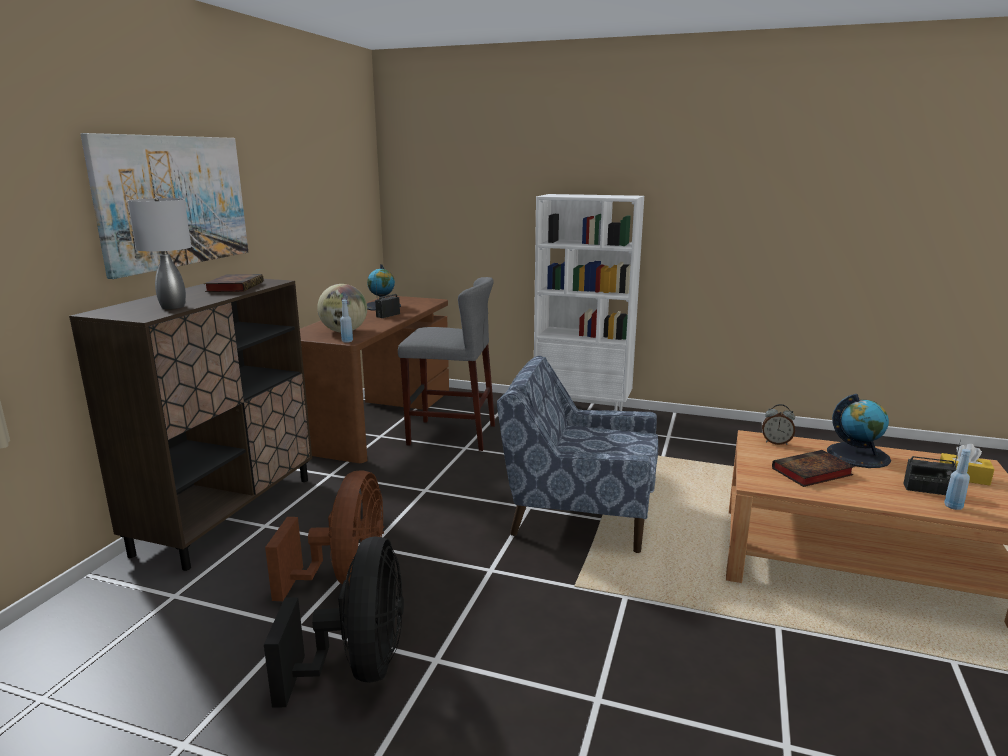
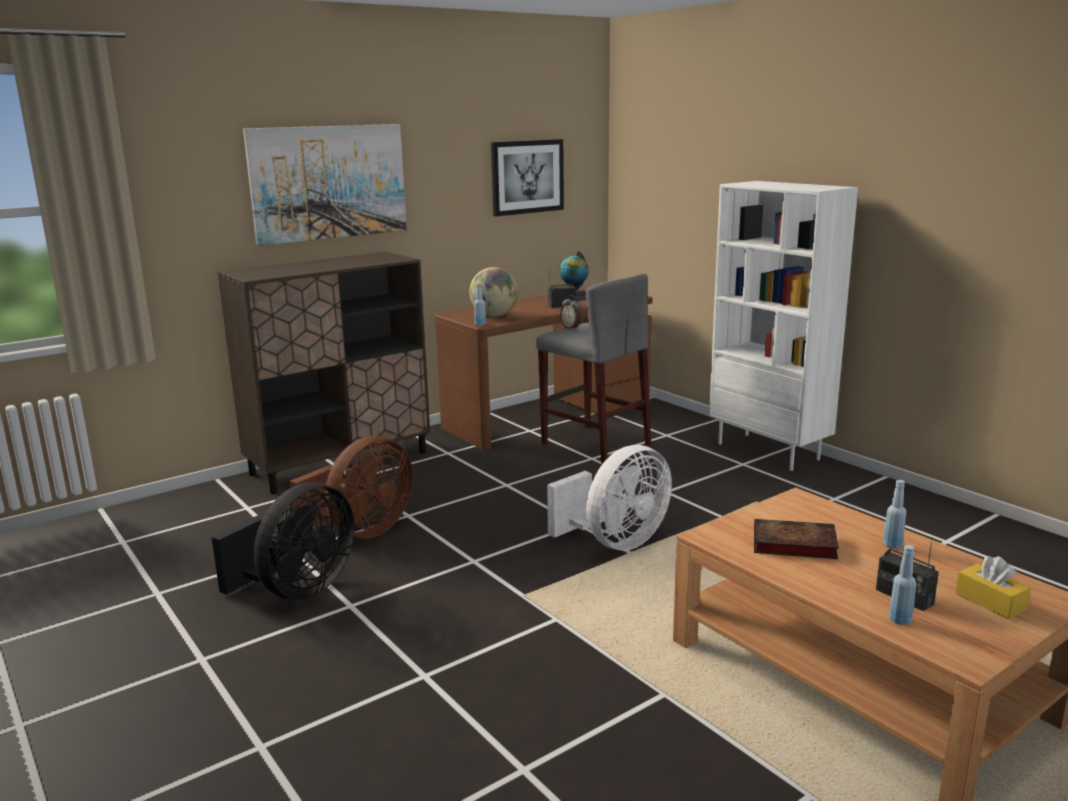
camera: 35 degrees right, 0 degrees up
(172, 306) = (286, 272): grey table lamp -> none
(235, 287) = (363, 261): book -> none
(330, 196) = (527, 177): none -> picture
(579, 514) = (616, 542): blue armchair -> white fan
(776, 442) = (814, 509): alarm clock -> alarm clock (571, 328)
(858, 455) = (892, 545): globe -> blue bottle

